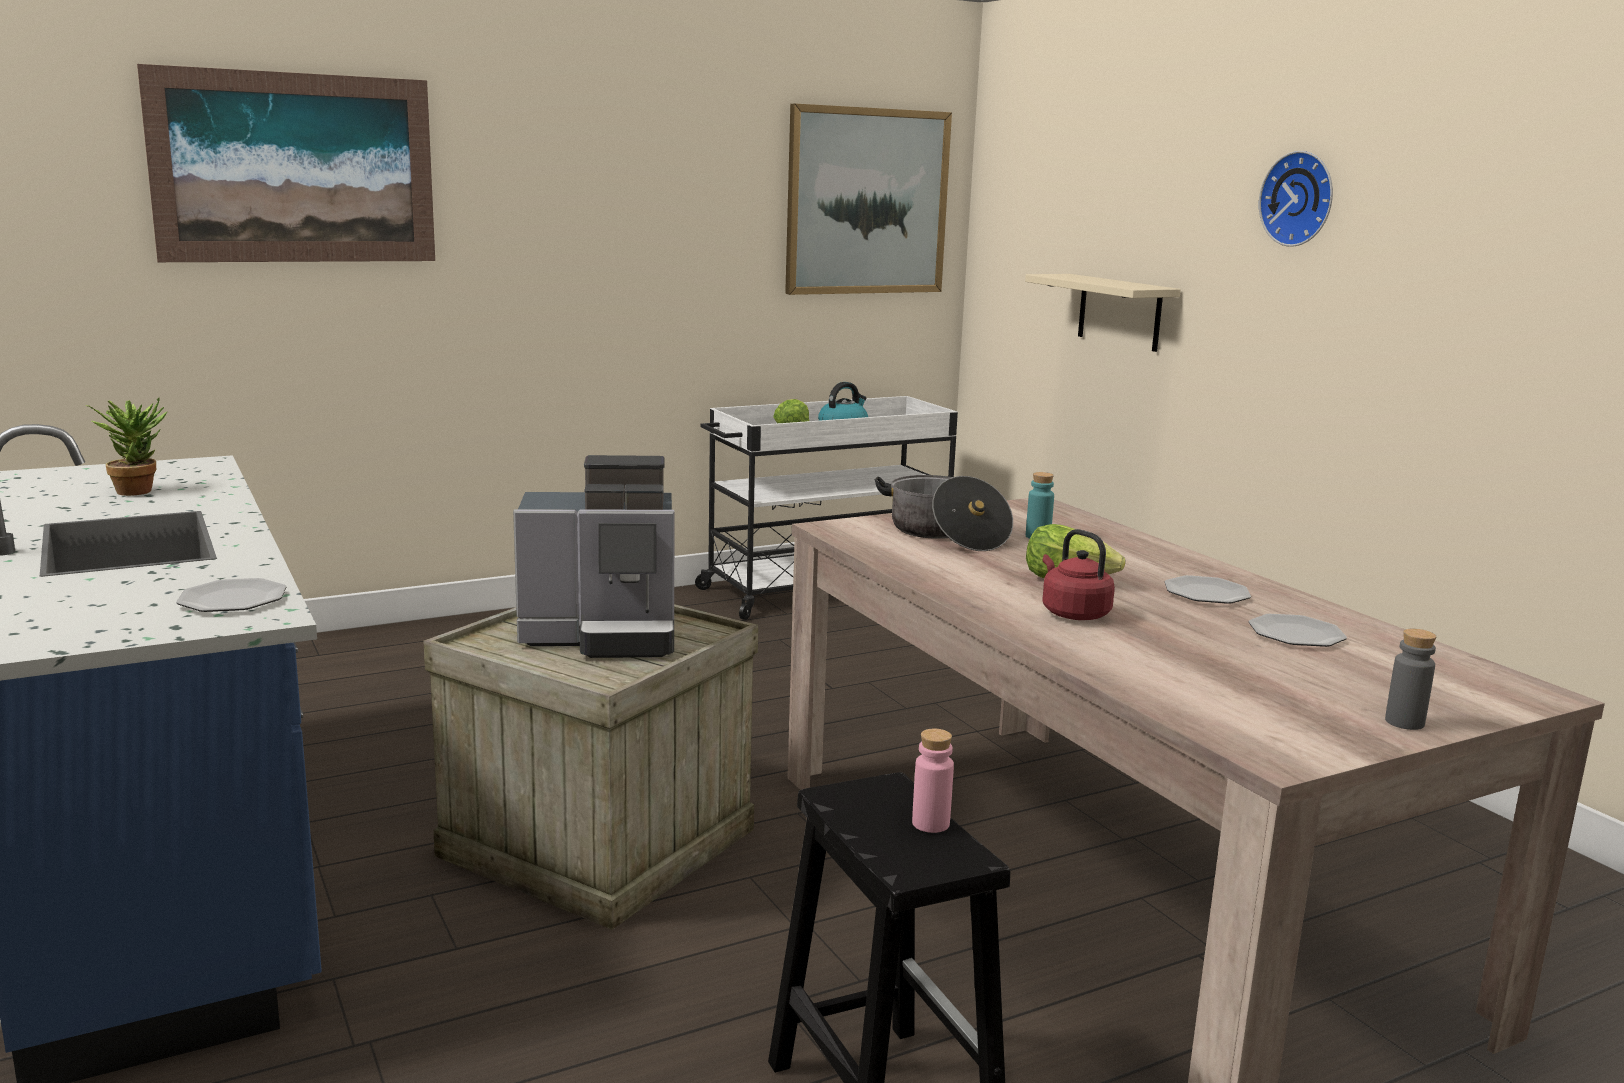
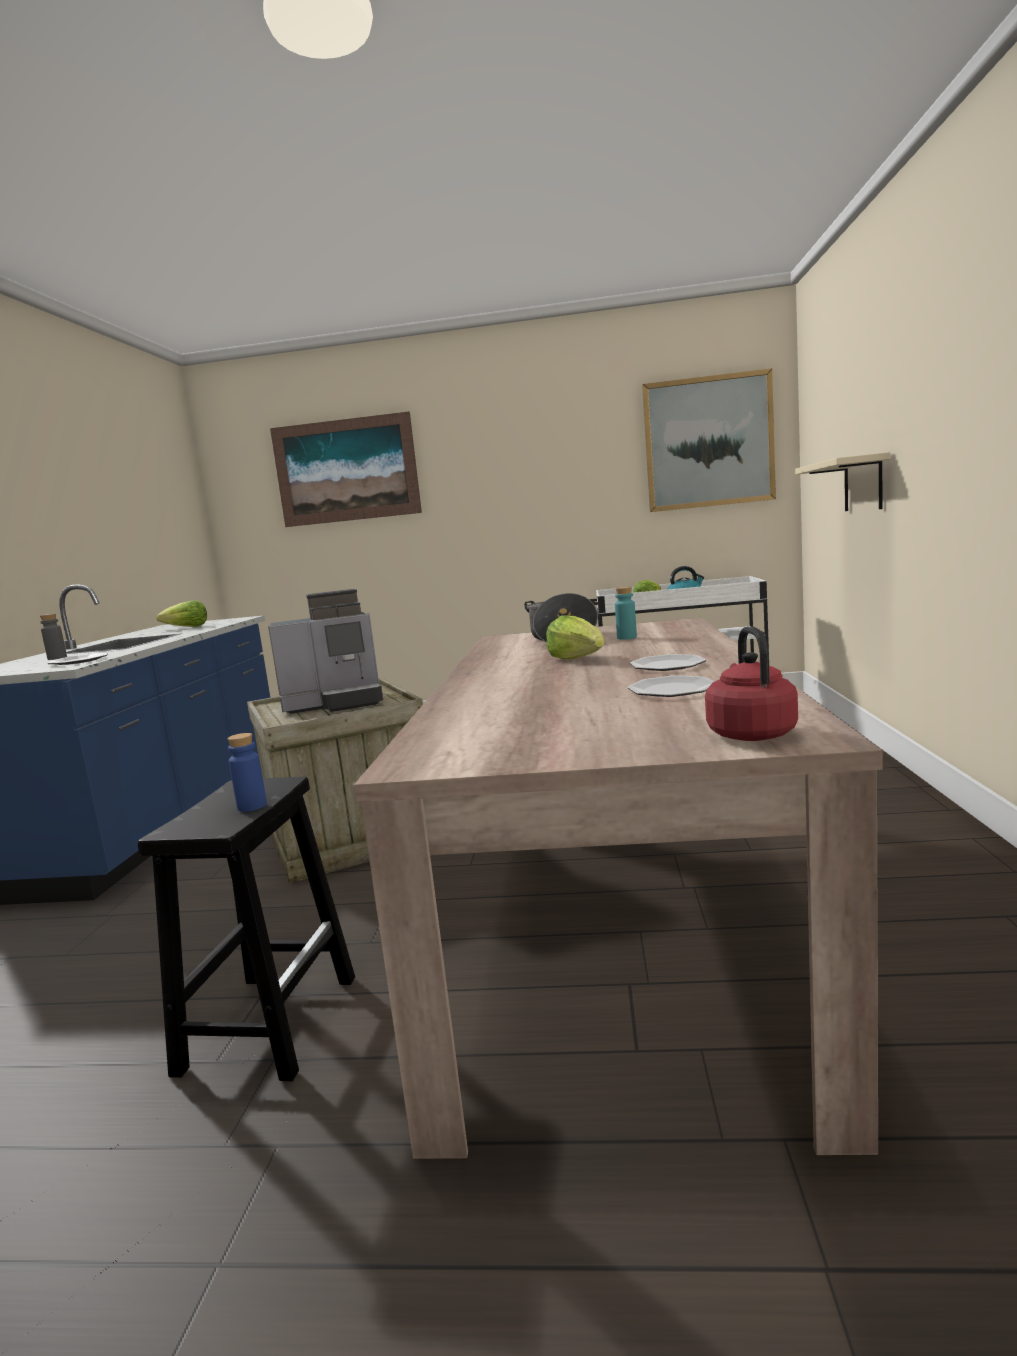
camera: 35 degrees right, 5 degrees down
(138, 490) = (186, 627): potted plant -> lettuce
(605, 637) = (336, 703): coffee machine -> coffee machine turned 45 degrees counterclockwise
(930, 824) = (252, 806): pink bottle -> blue bottle
(1072, 613) = (524, 676): red kettle -> red kettle (750, 733)
(1300, 199) = (947, 342): wall clock -> none
(1404, 722) = (595, 750): grey bottle -> grey bottle (57, 658)

